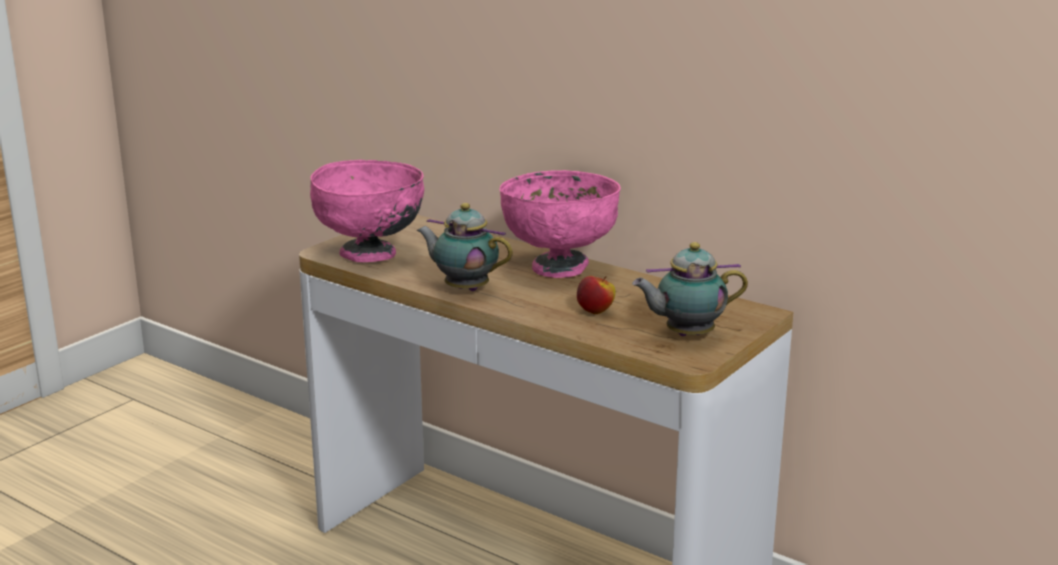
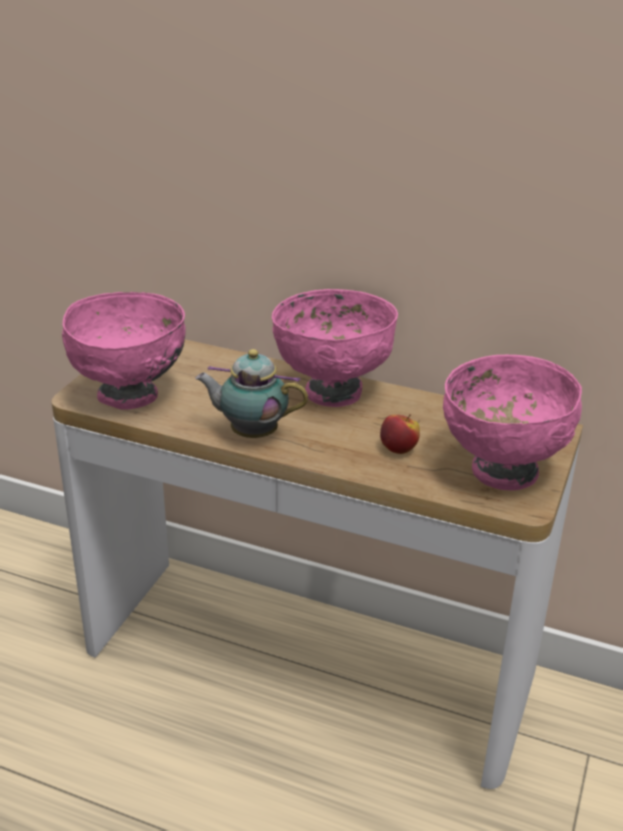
camera: 15 degrees left, 10 degrees up
(686, 335) = (502, 471): teapot -> pink bowl

